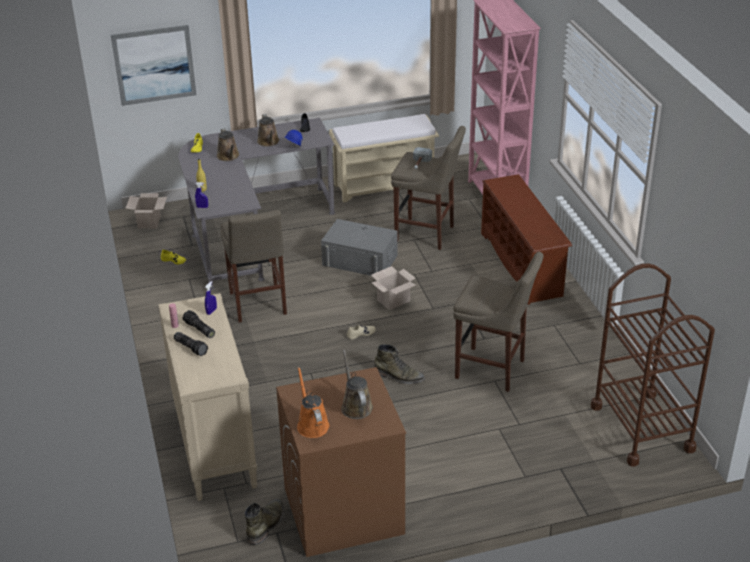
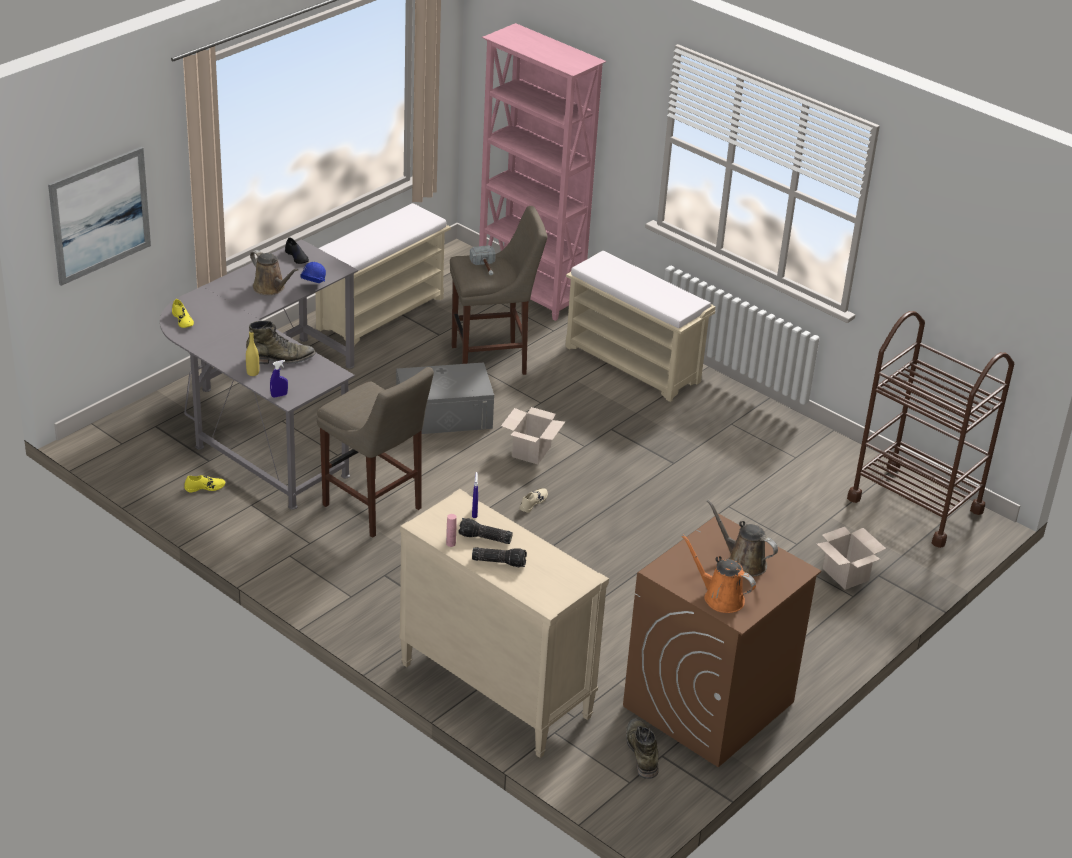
camera: 35 degrees left, 0 degrees up
(149, 222) = (116, 447): cardboard box -> cardboard box (846, 575)
(228, 156) = (239, 321): brown watering can -> none
(399, 376) = (623, 536): green boot -> green boot (281, 358)
(493, 370) = (716, 495): beige stool -> none
(522, 264) = (634, 364): brown shoe rack -> beige bench

